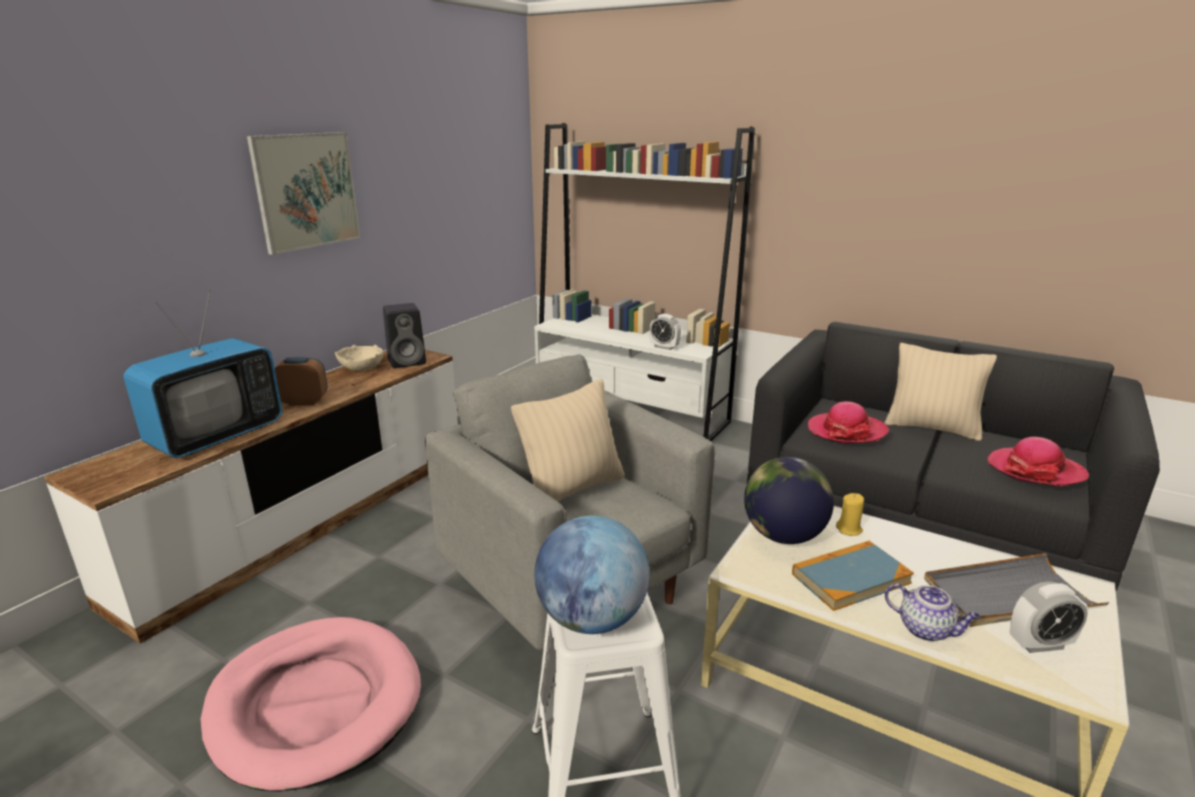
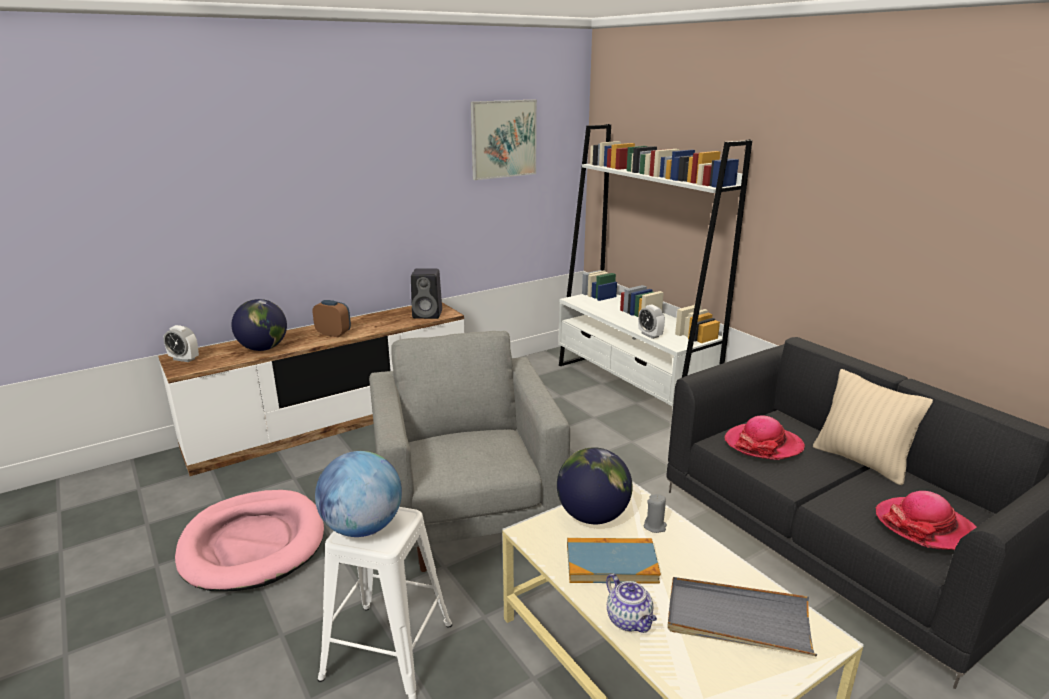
camera: 25 degrees right, 0 degrees up
(217, 436) = (263, 348): television -> globe
(306, 191) = (363, 177): picture -> picture (503, 139)
(362, 368) = (393, 314): beige bowl -> none
(572, 489) = (467, 438): beige pillow -> none
(849, 529) = (655, 526): yellow candle -> grey candle
(1039, 644) = (718, 665): alarm clock -> alarm clock (184, 359)

